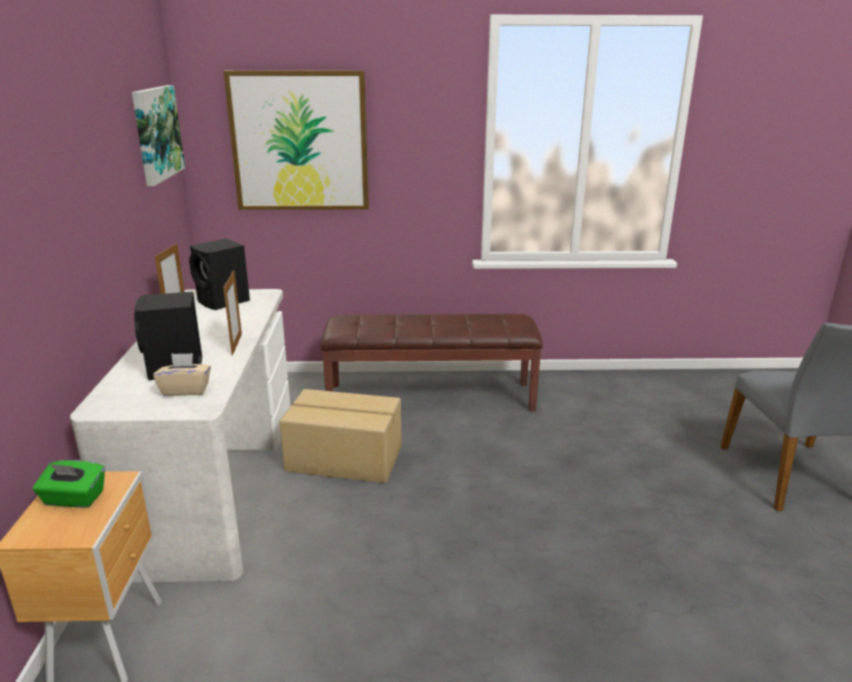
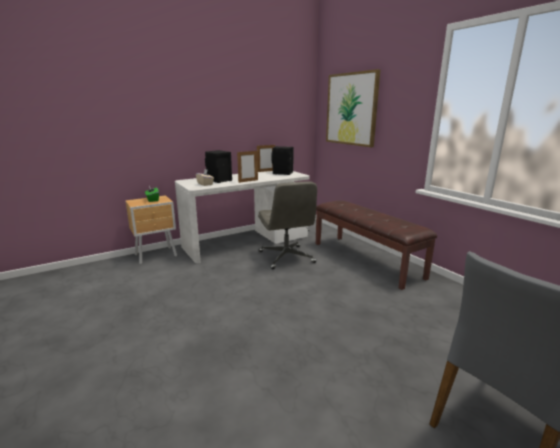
camera: 60 degrees right, 5 degrees down
(156, 133) = (290, 101): picture -> none
(344, 459) = (286, 257): cardboard box -> grey office chair

